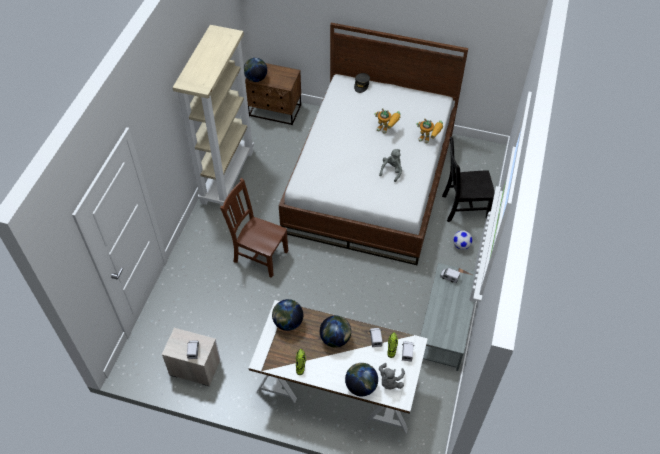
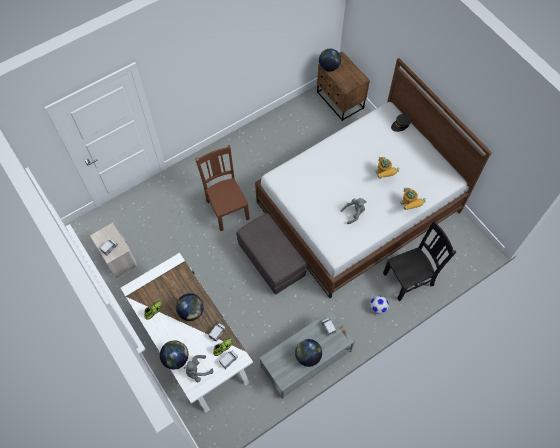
camera: 40 degrees right, 10 degrees up
(227, 176) = (259, 131): beige bookcase -> none
(288, 322) = (172, 276): globe -> globe (308, 356)
(341, 270) = (272, 261): none -> grey ottoman
(463, 207) = (410, 278): black chair -> black chair turned 120 degrees clockwise

